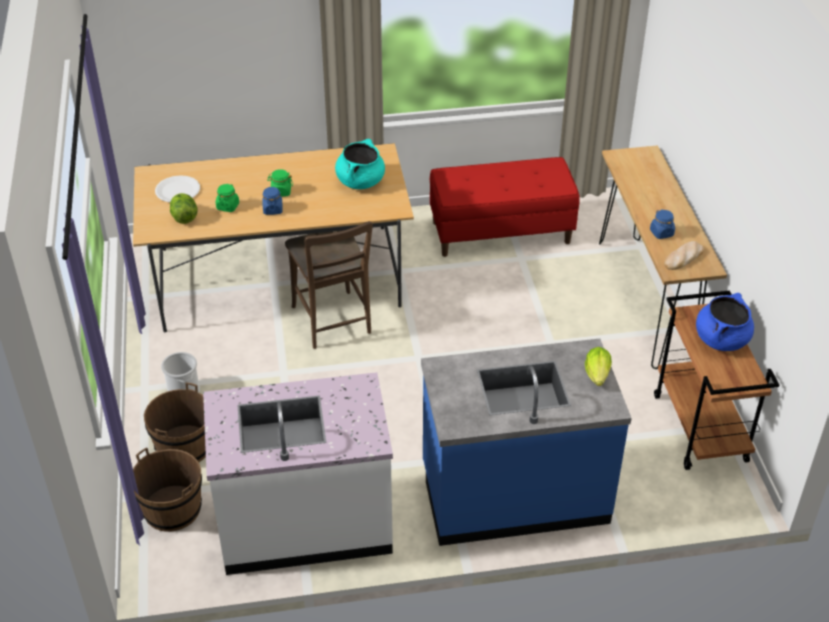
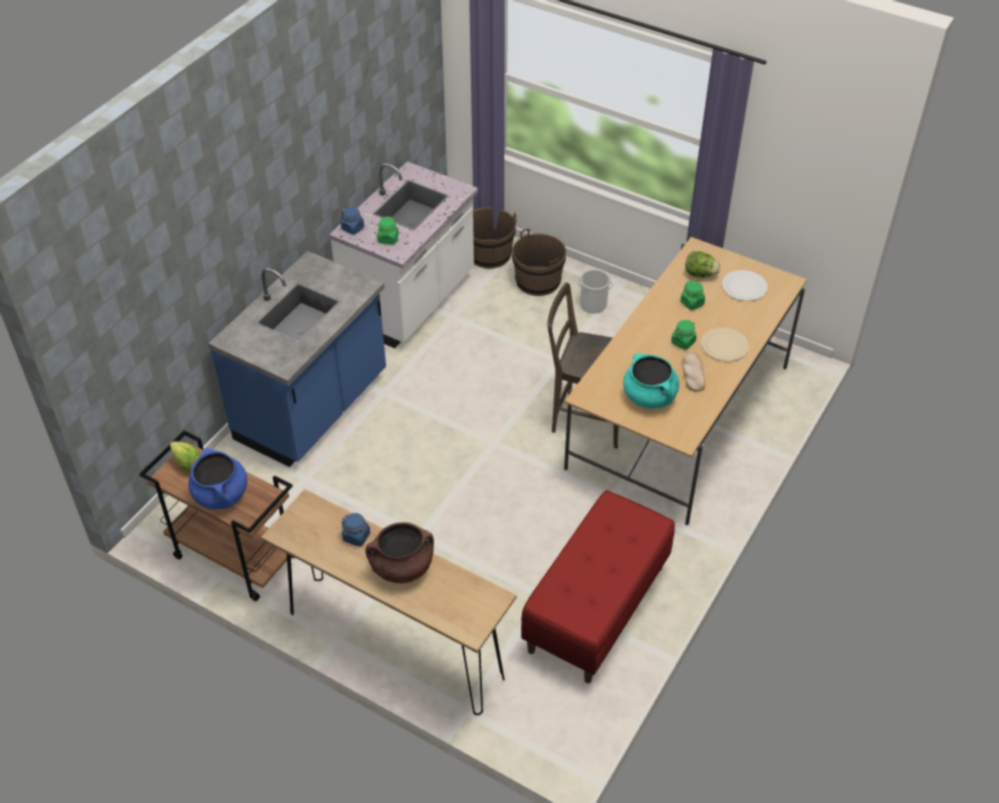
camera: 130 degrees right, 5 degrees up
(263, 172) = (724, 346): none -> beige plate
(273, 209) = (661, 325): blue jar -> blue jar (353, 228)
(352, 404) = (388, 239): none -> green jar
(597, 375) = (260, 353): lettuce -> lettuce (188, 464)
(652, 201) = (402, 567): none -> brown cooking pot
(683, 258) = (312, 524): bread -> bread (693, 373)

